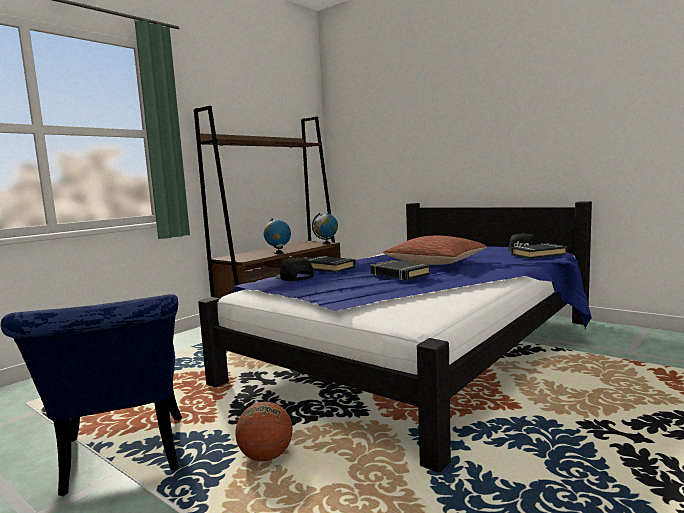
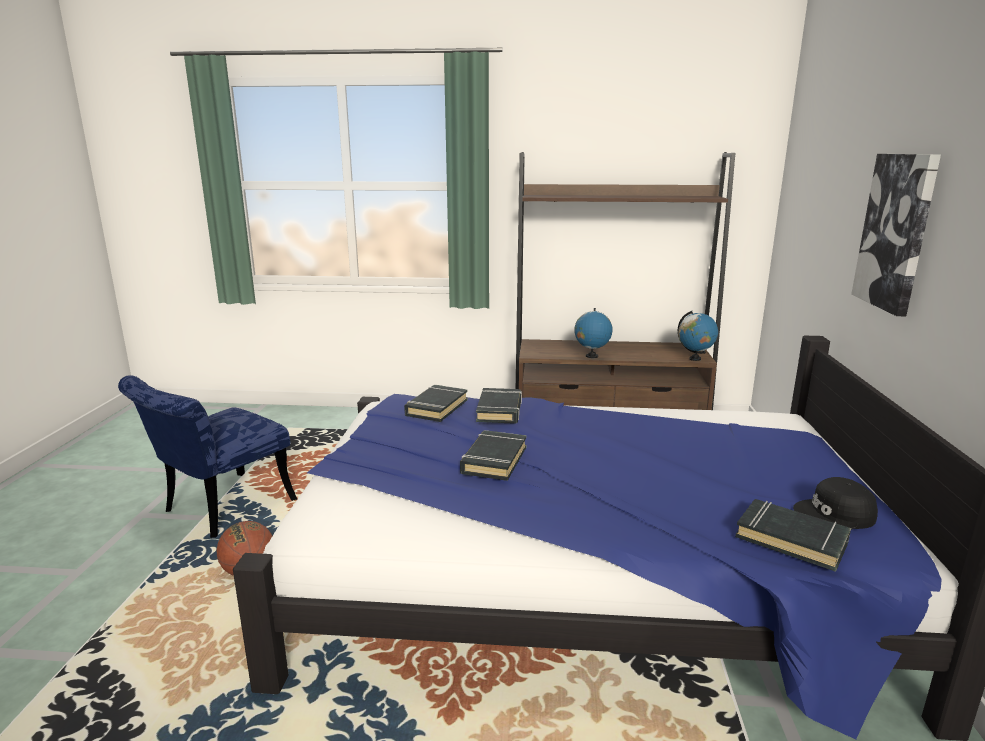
camera: 55 degrees right, 10 degrees up
(293, 277) = (436, 407): black cap -> black book
(436, 263) = (615, 465): pillow -> none
(451, 138) = (896, 232): none -> picture

